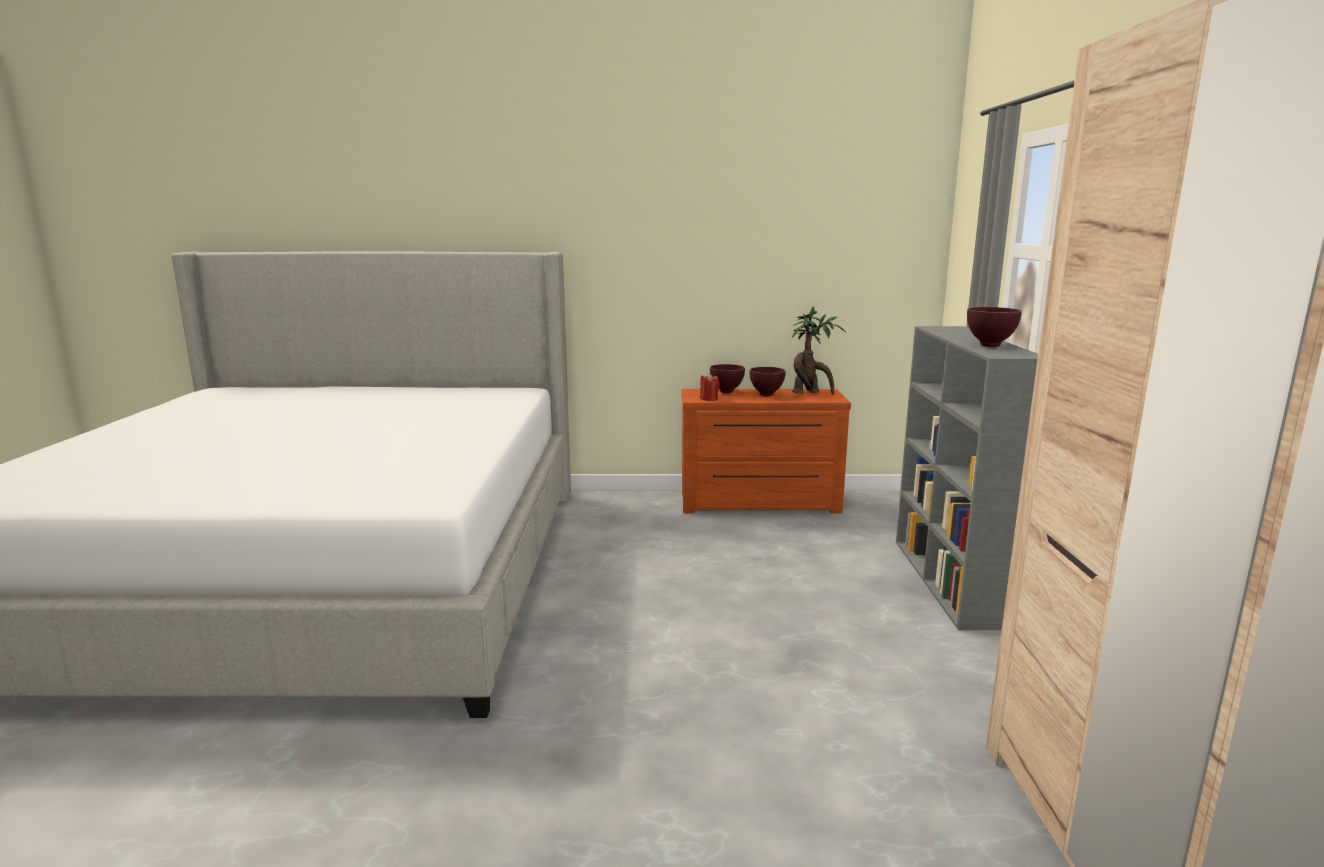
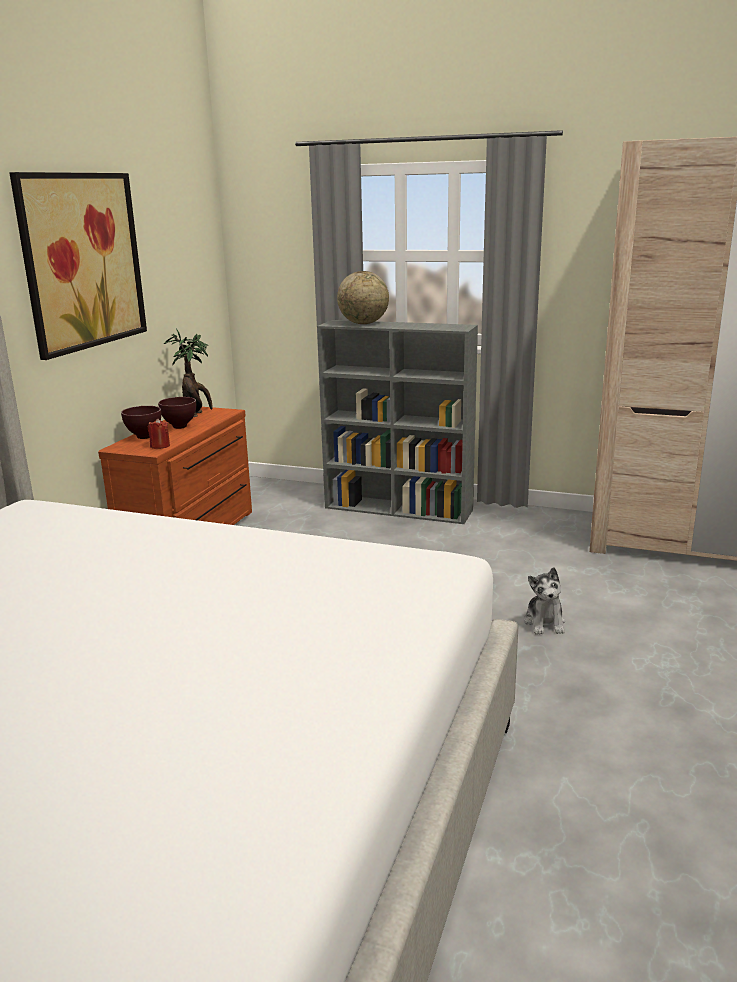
camera: 70 degrees left, 5 degrees up
(705, 229) = (82, 261): none -> picture
(723, 724) = (545, 623): none -> plush toy
(957, 332) = (363, 323): none -> globe
(988, 346) = (423, 326): brown bowl -> none

